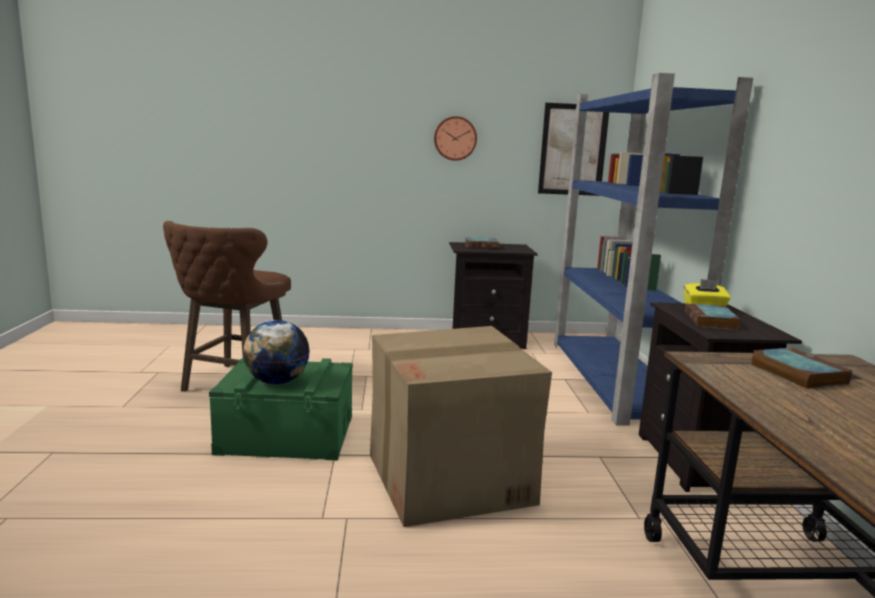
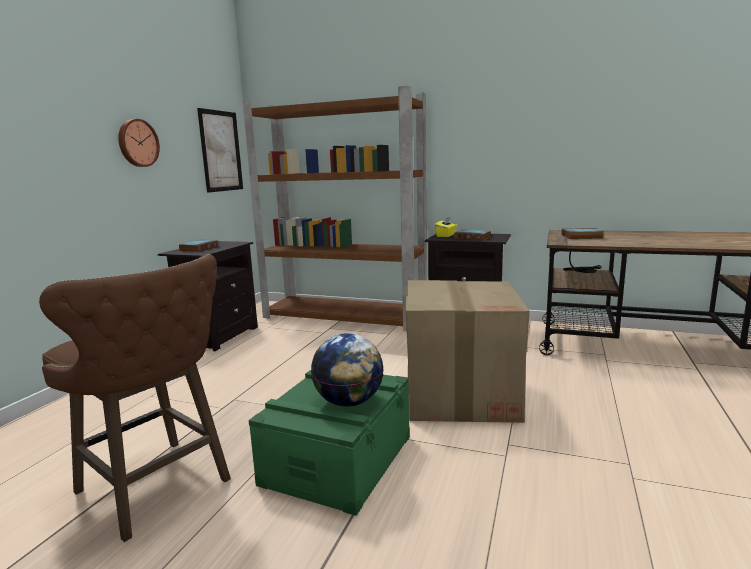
camera: 65 degrees left, 0 degrees up
(615, 379) = (344, 316): blue bookcase -> brown bookcase

